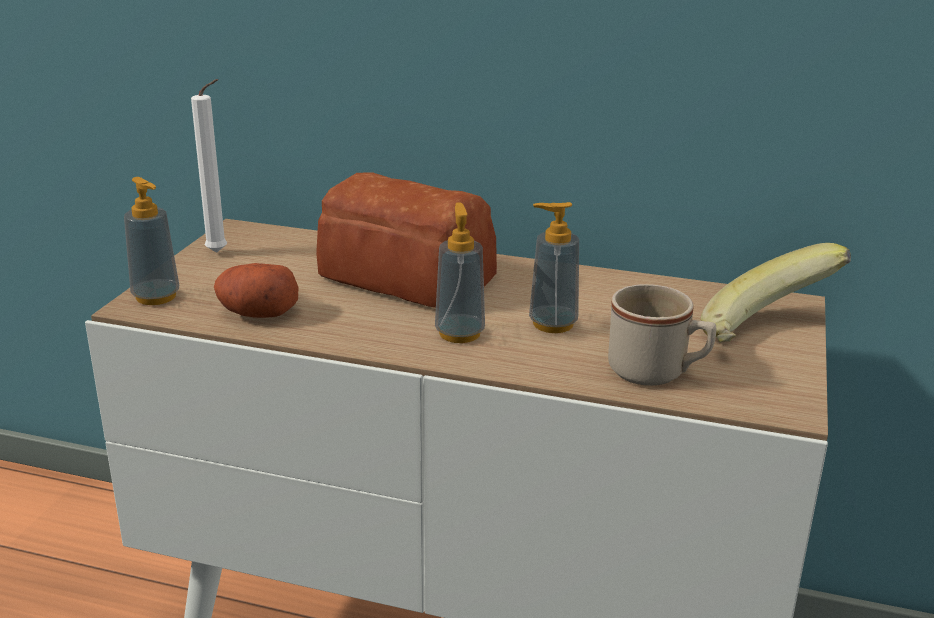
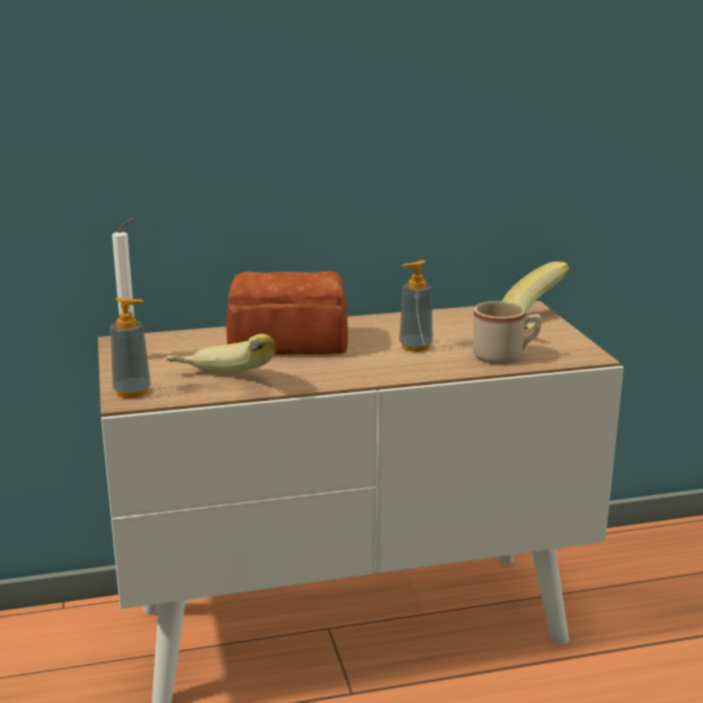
camera: 30 degrees left, 5 degrees down
(256, 313) = (221, 384): potato -> banana
(459, 333) = (369, 364): soap dispenser -> none

